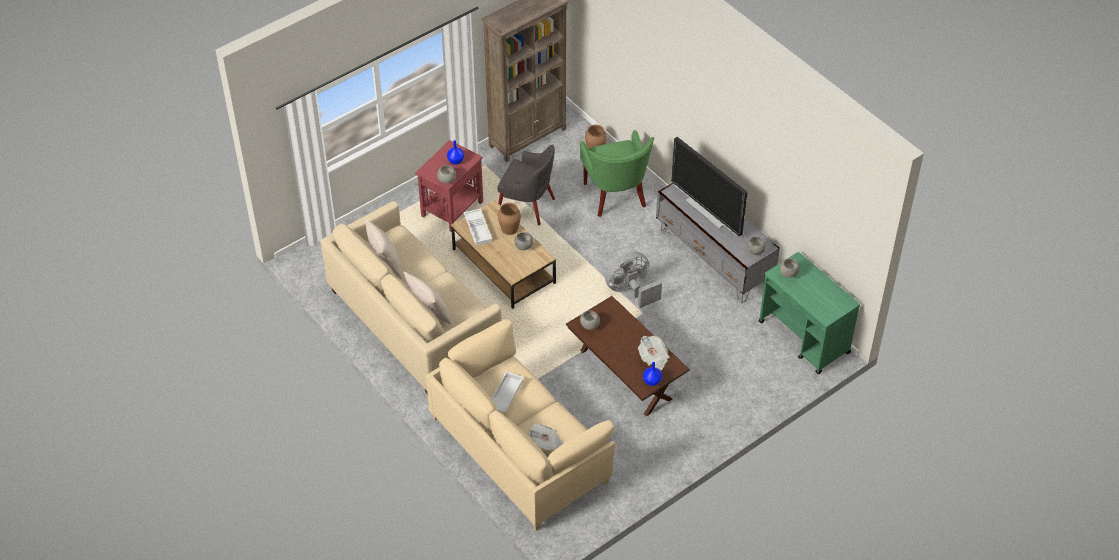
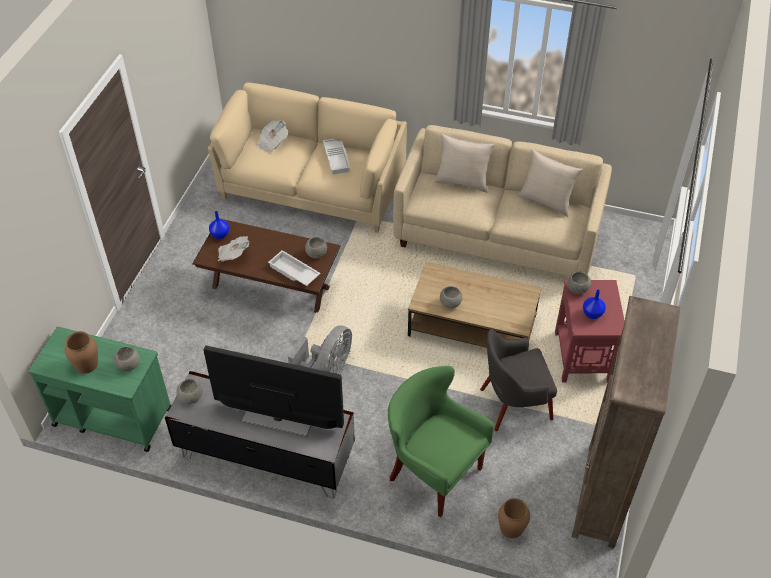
camera: 145 degrees right, 0 degrees up
(478, 229) = (510, 296): white tray -> white tray (293, 272)
(509, 228) = (482, 314): brown vase -> brown vase (86, 364)

